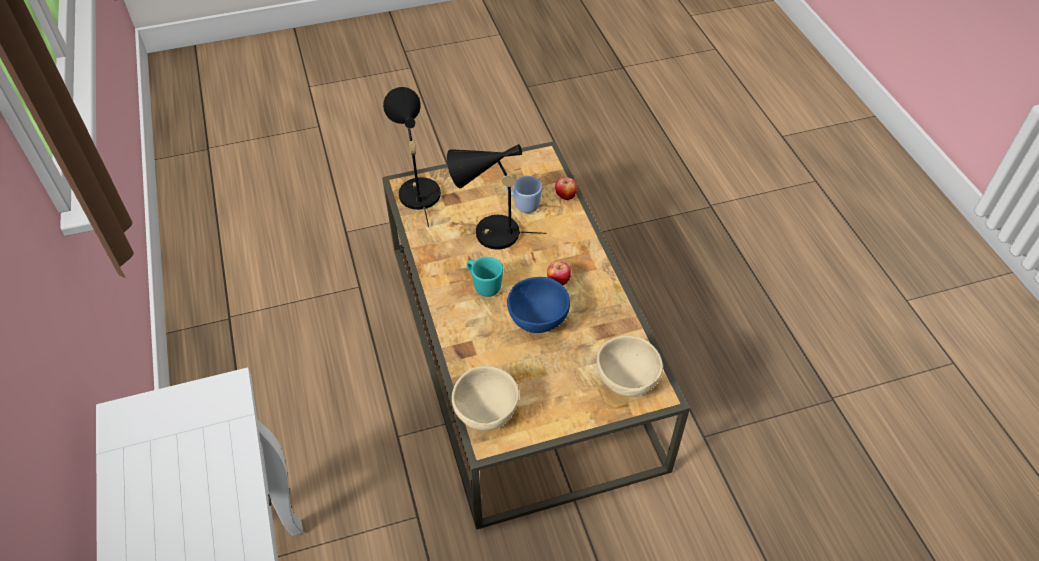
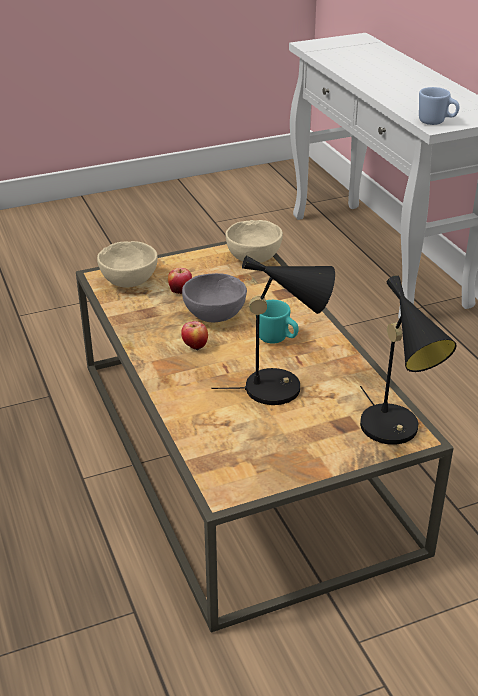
camera: 175 degrees right, 15 degrees down
(523, 204) = (246, 423): blue mug -> blue mug (436, 122)
(537, 319) = (215, 317): blue bowl -> grey bowl
(565, 197) = (188, 435): apple -> apple (180, 291)

